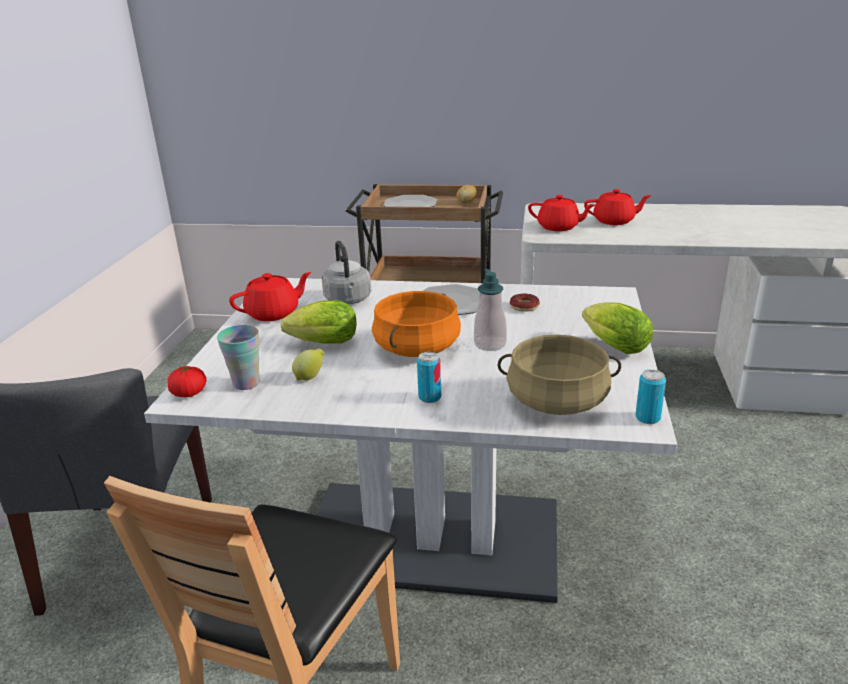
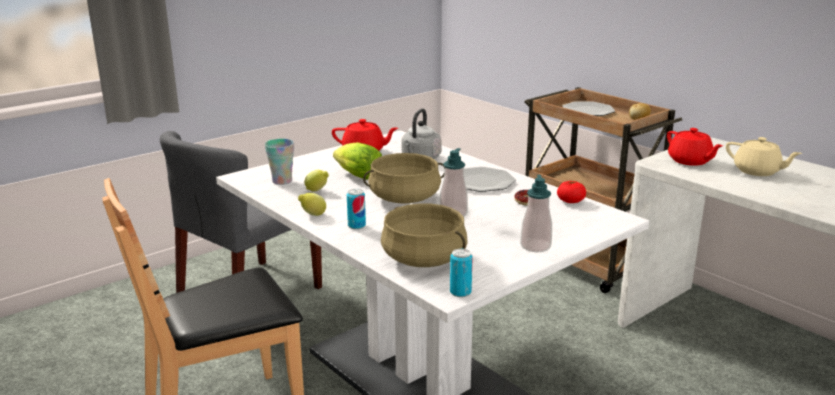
camera: 40 degrees right, 5 degrees down
(189, 393) = (249, 175): tomato -> tomato (570, 201)
(361, 407) = (313, 215): none -> lemon
(417, 348) = (404, 199): orange cooking pot -> beige cooking pot
(612, 345) = (535, 246): lettuce -> soap dispenser
(615, 221) = (757, 171): red teapot -> beige teapot

